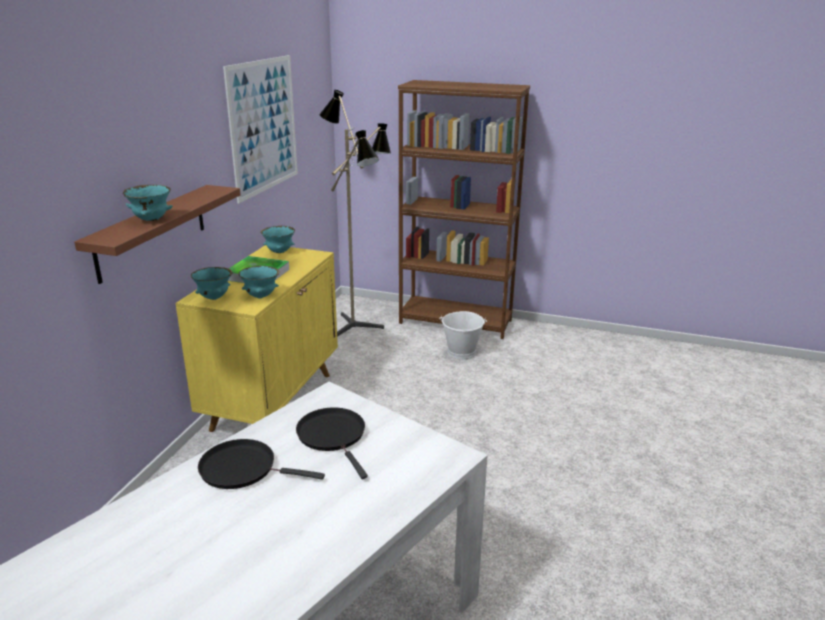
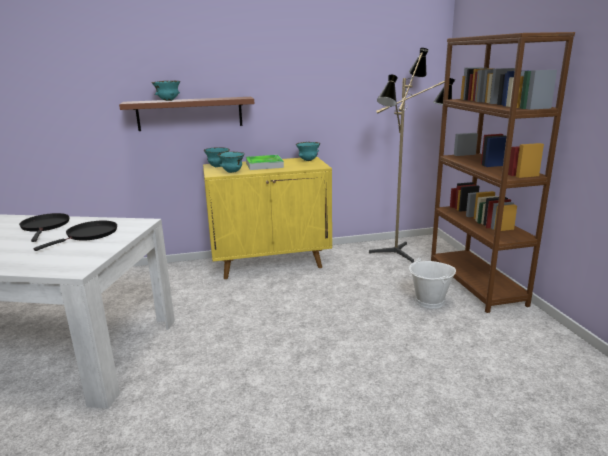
camera: 60 degrees right, 5 degrees down
(263, 126) = (330, 67): picture -> none

